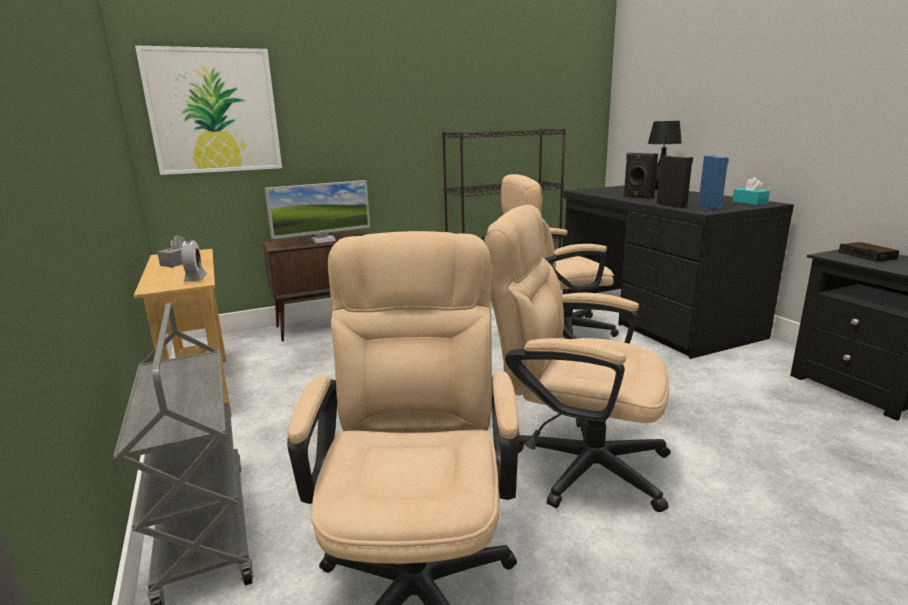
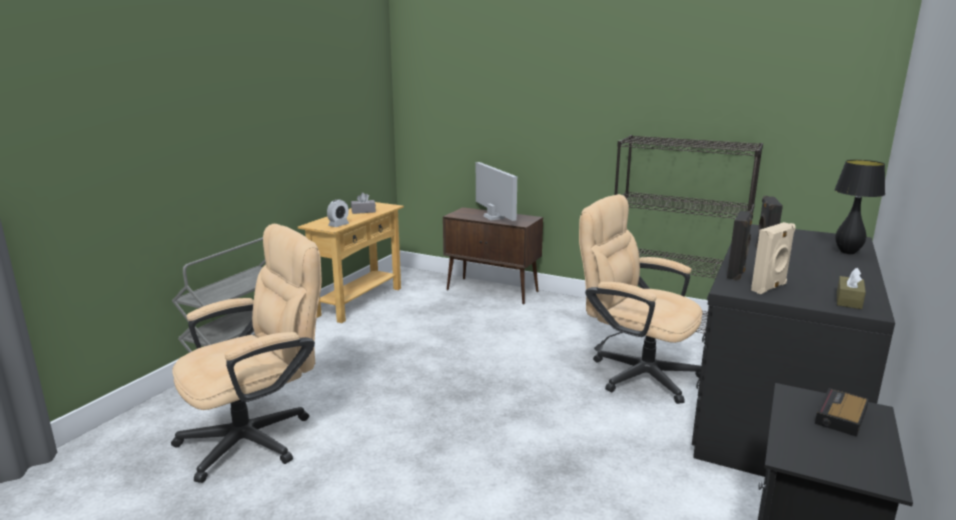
camera: 50 degrees right, 0 degrees up
(214, 111) = (444, 101): picture -> none
(323, 240) = (493, 217): monitor -> monitor turned 135 degrees counterclockwise
(574, 462) = (419, 450): beige office chair -> none
(710, 206) = (769, 288): blue speaker -> beige speaker
(749, 202) = (849, 300): turquoise tissue box -> brown tissue box

